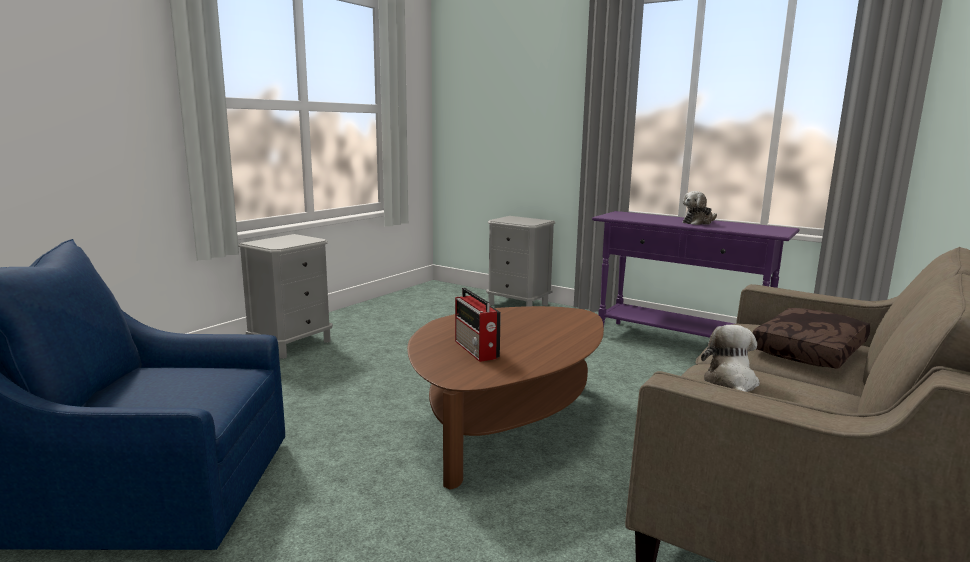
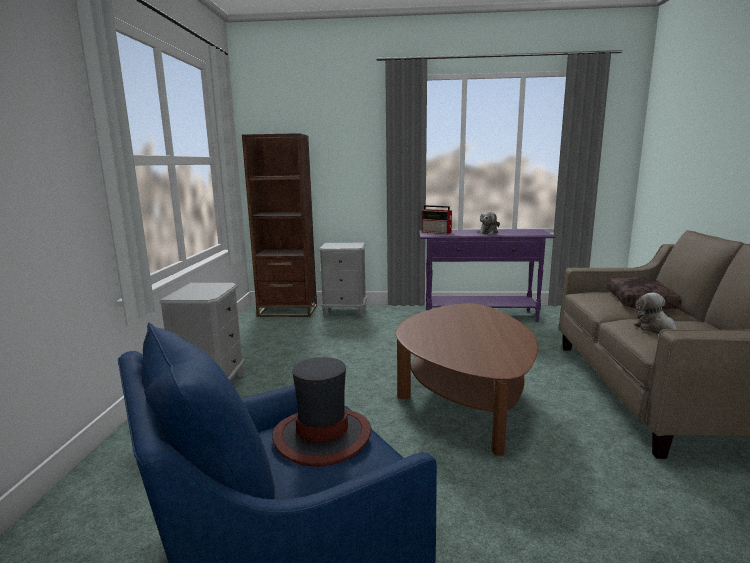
camera: 30 degrees left, 0 degrees up
(192, 381) = (322, 436): none -> hat
(458, 292) = (287, 311): none -> brown bookcase
(476, 350) = (469, 347): radio -> radio (437, 232)

